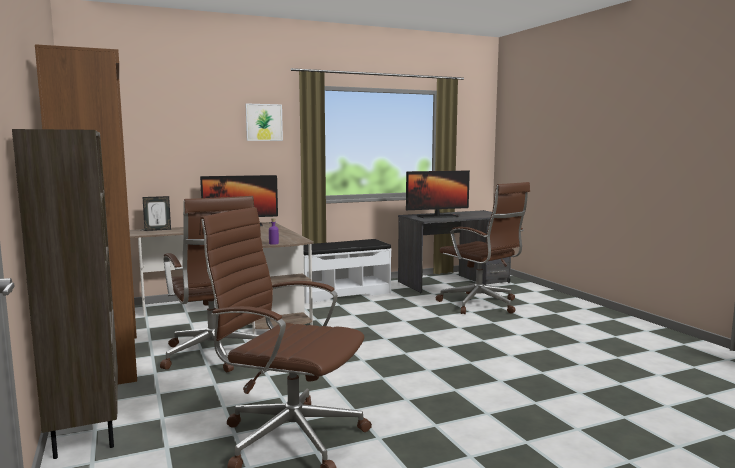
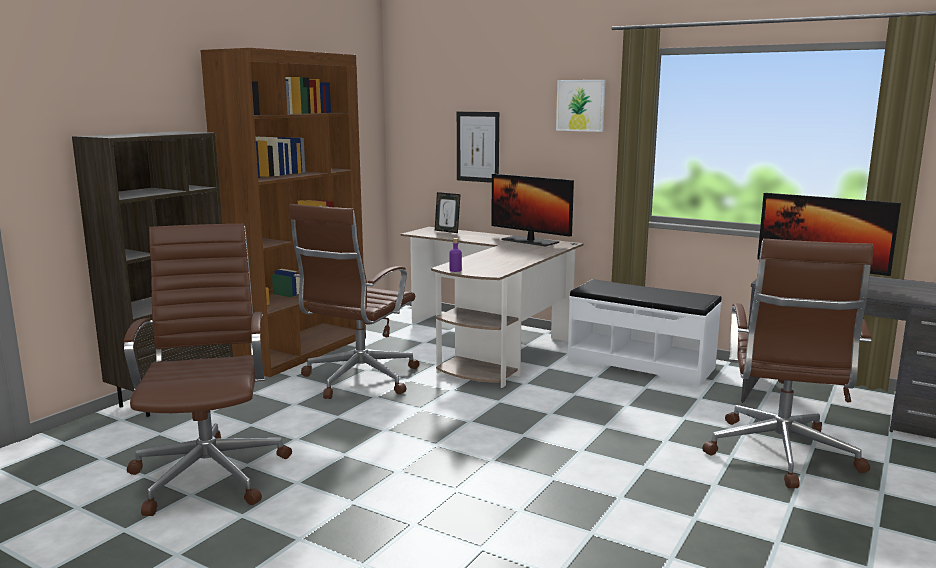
camera: 55 degrees right, 5 degrees up
(174, 156) = (477, 147): none -> picture

